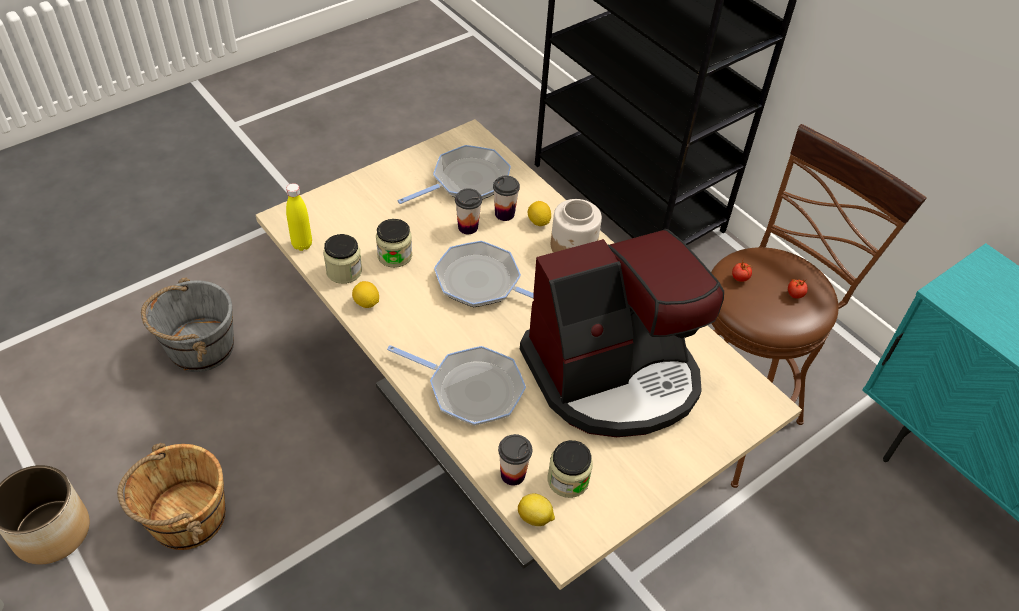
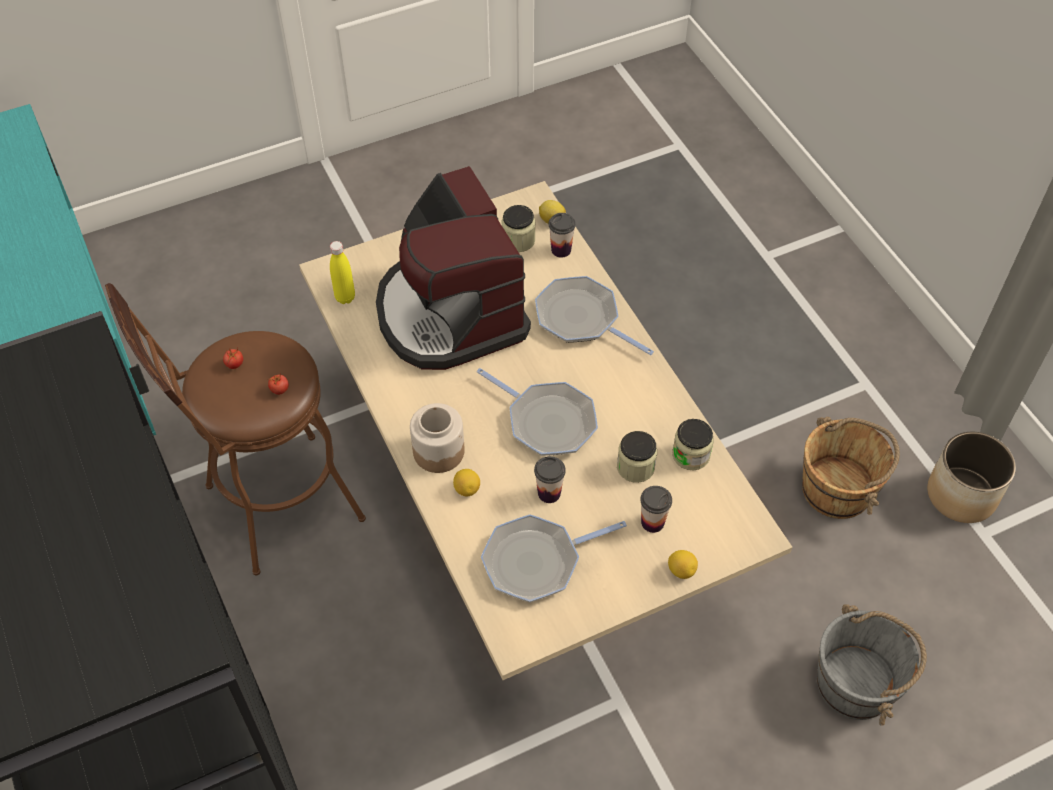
camera: 165 degrees left, 5 degrees up
(302, 244) = (736, 495): yellow bottle -> yellow bottle (345, 297)
(366, 303) = (669, 415): lemon -> lemon (681, 570)
(504, 214) = (503, 505): cup -> cup (652, 522)
(613, 375) = (449, 313): coffee machine -> coffee machine turned 105 degrees counterclockwise

